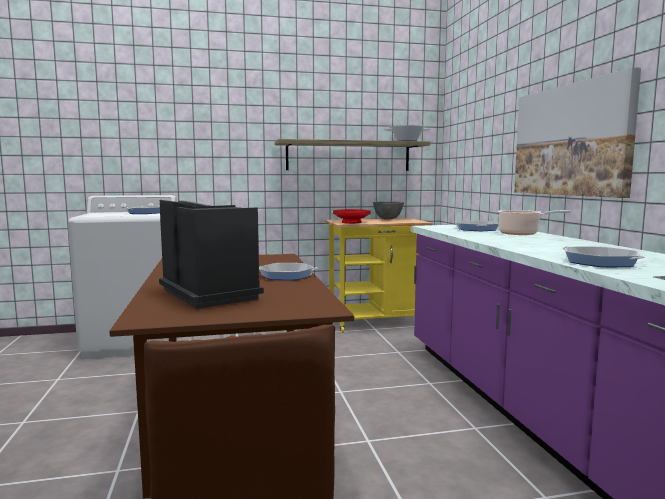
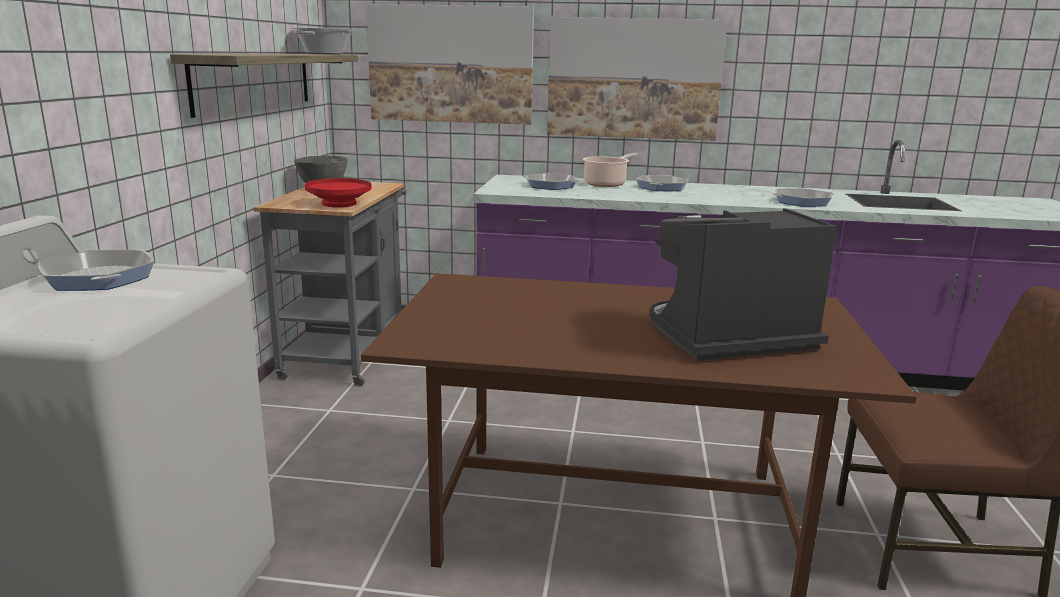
camera: 70 degrees left, 10 degrees up
(286, 275) = (625, 296): frying pan -> frying pan (661, 187)
(381, 322) = (348, 352): yellow cart -> grey cart
(481, 143) = (451, 64): none -> picture

